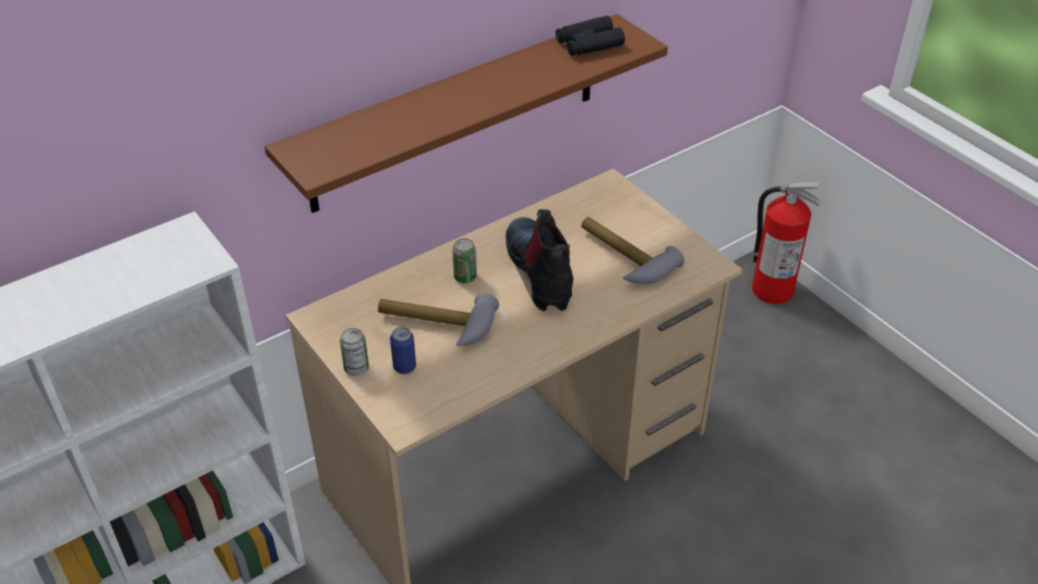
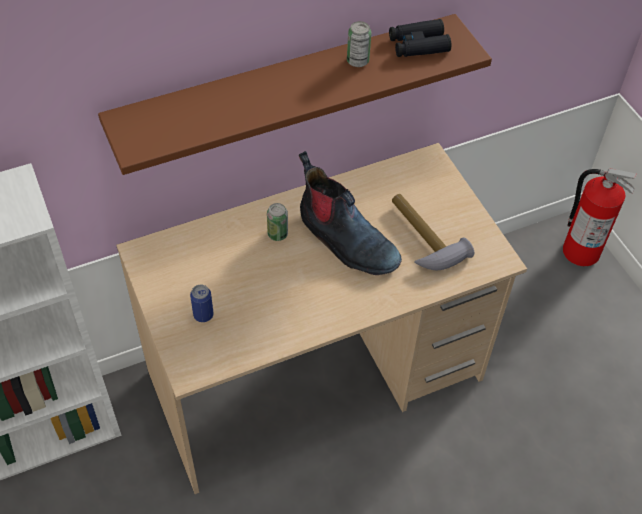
camera: 10 degrees right, 10 degrees up
(356, 368) = (162, 309): can -> can (357, 61)
(435, 325) = (240, 278): hammer -> none
(541, 272) = (345, 240): boot -> boot turned 135 degrees clockwise

